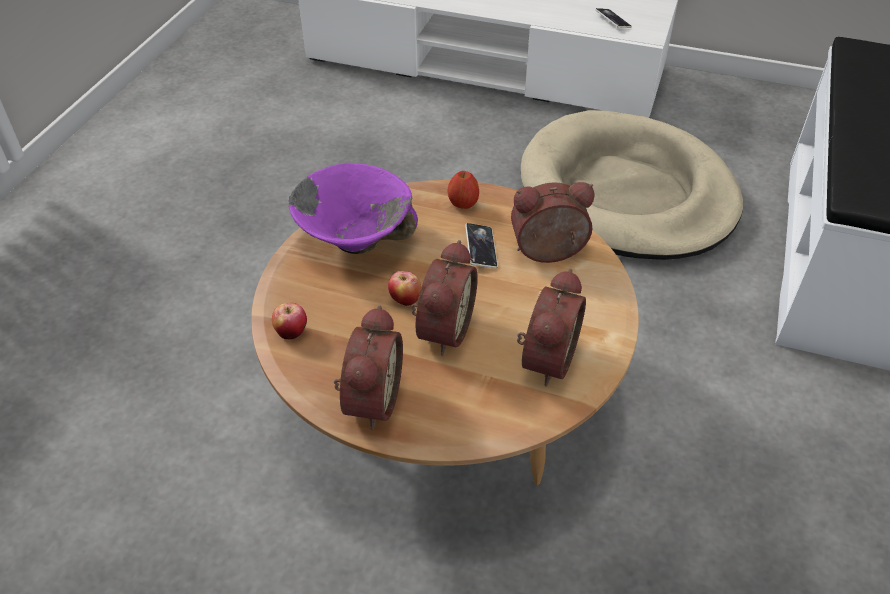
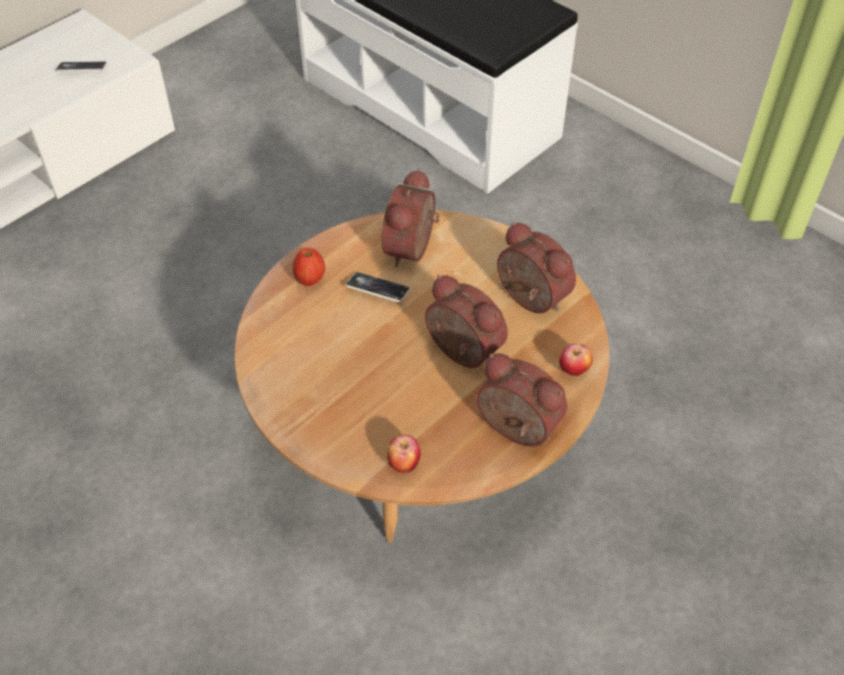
camera: 65 degrees left, 5 degrees up
(355, 239) = (305, 375): purple bowl -> none
(405, 300) = (411, 366): apple -> apple (573, 371)
(626, 193) = (258, 194): beige dog bed -> none

